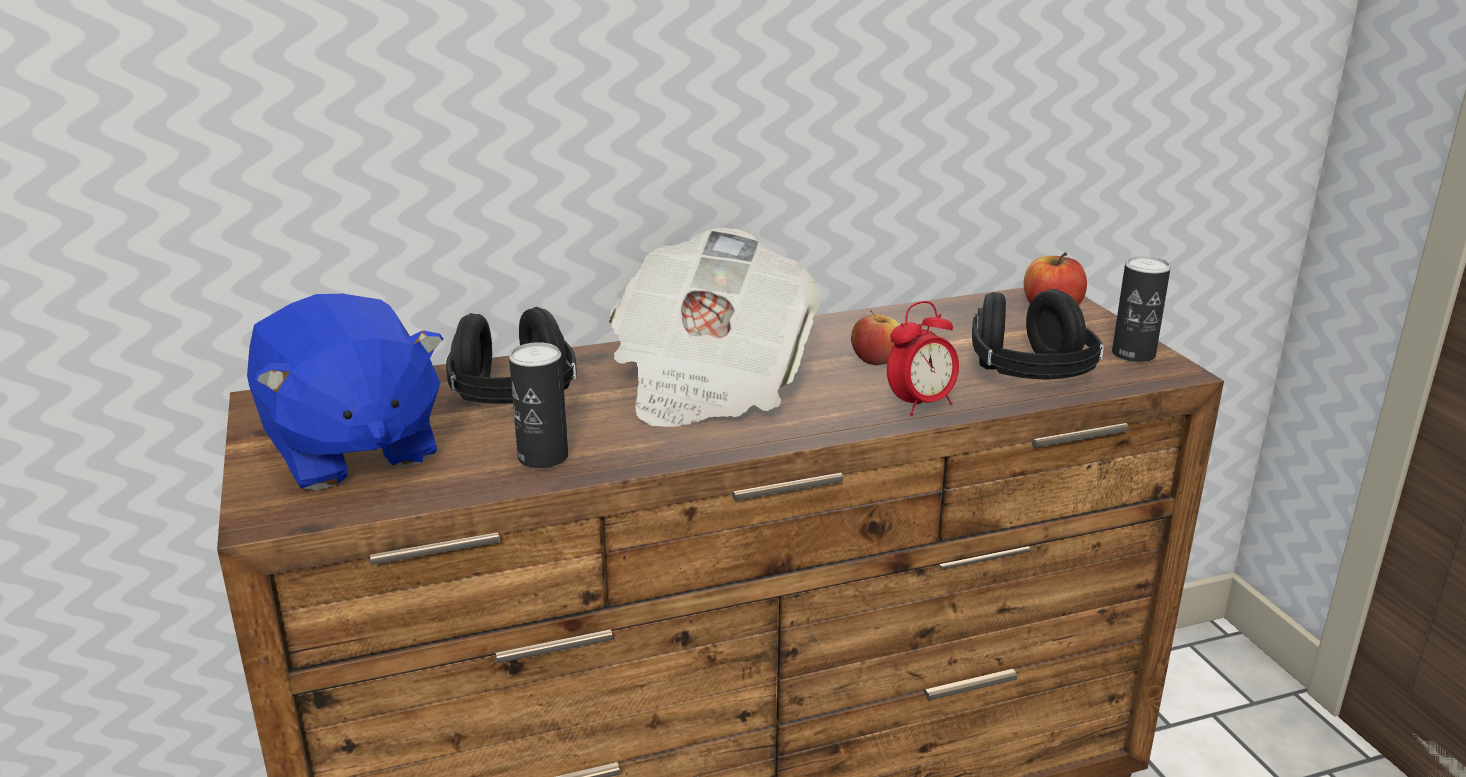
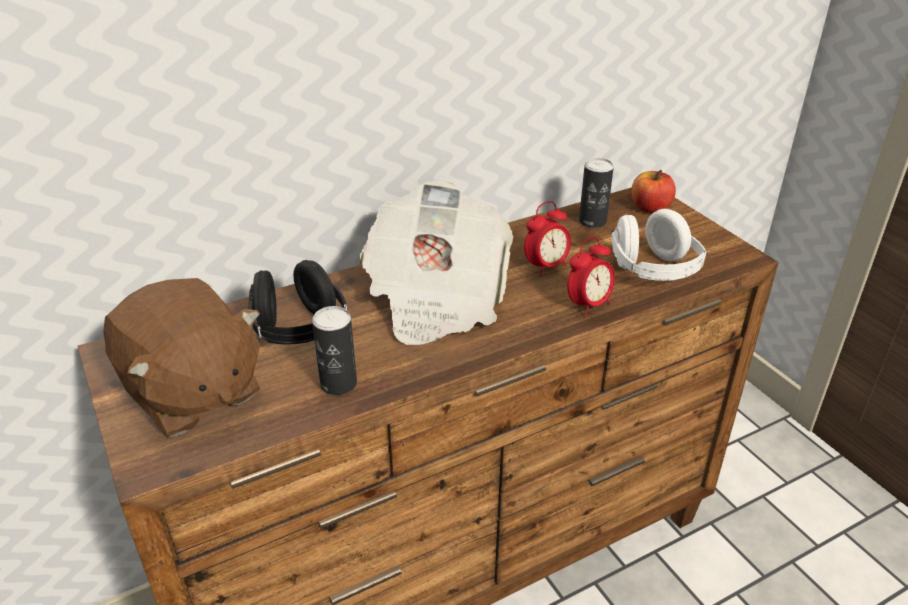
camera: 10 degrees left, 10 degrees up
(351, 450) = (192, 393): blue plush toy -> brown plush toy
(876, 360) = (546, 267): apple -> alarm clock
(1029, 377) = (653, 272): black headphones -> white headphones
(1133, 354) = (715, 244): can -> can (592, 221)

